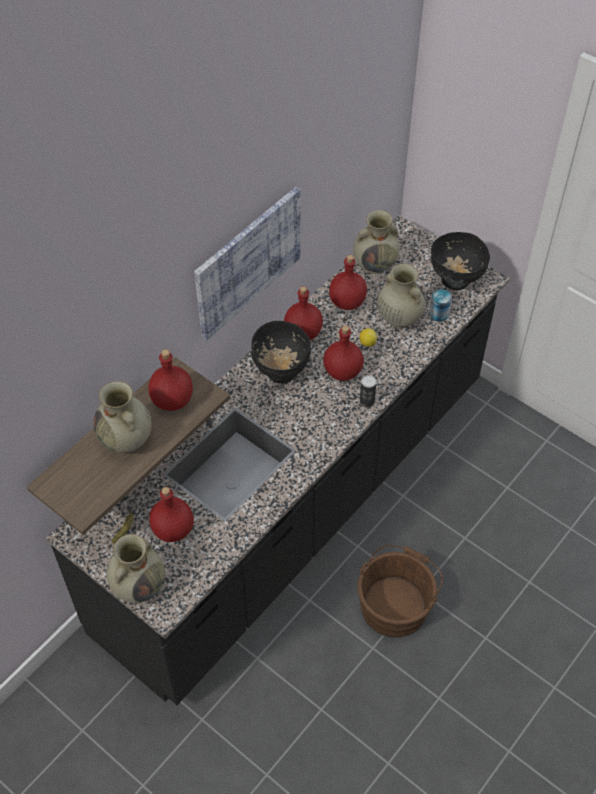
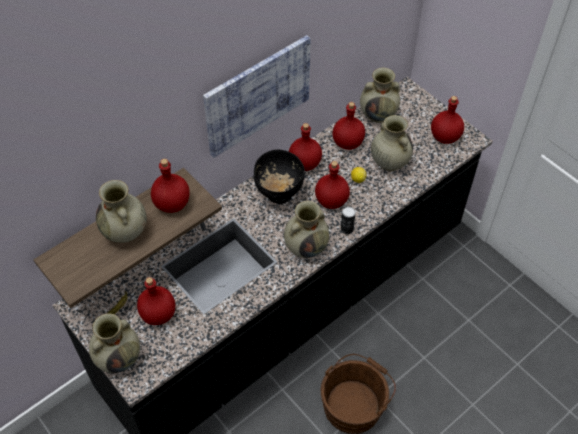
camera: 10 degrees right, 0 degrees up
(325, 428) = (306, 247): none -> beige vase
(439, 314) = (424, 163): can -> none
(455, 281) = (444, 137): black bowl -> red bottle

